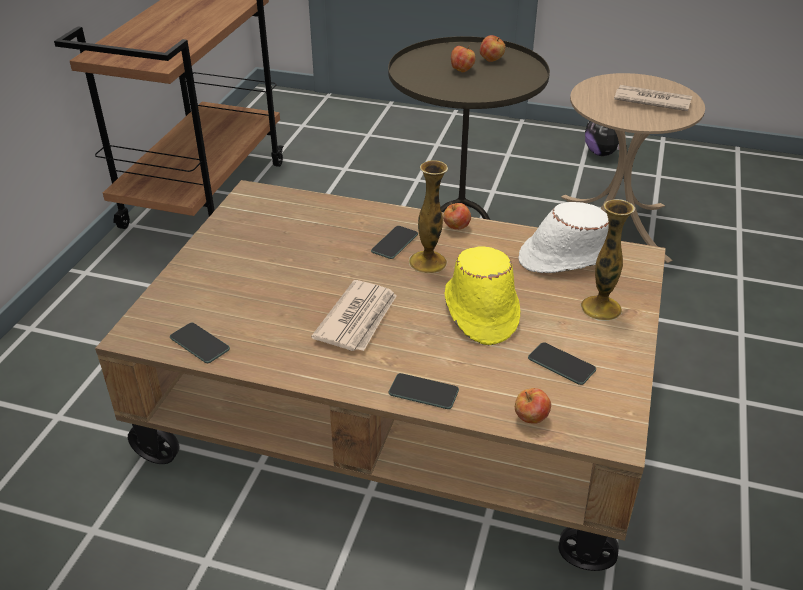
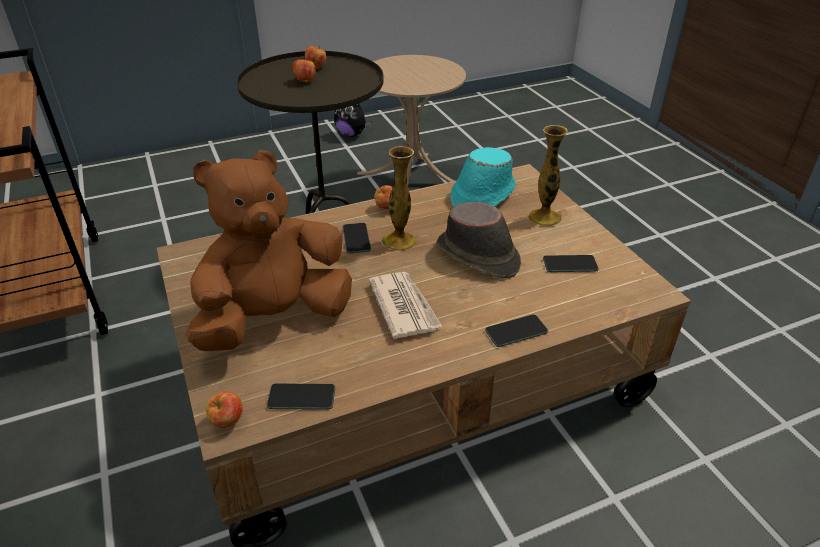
camera: 40 degrees left, 0 degrees up
(253, 275) = (274, 318): none -> brown plush toy
(480, 311) = (478, 256): yellow hat -> brown hat
(531, 419) = (600, 309): apple -> apple (228, 421)
(565, 257) = (482, 195): white hat -> turquoise hat
(651, 101) = (422, 71): newspaper -> none

